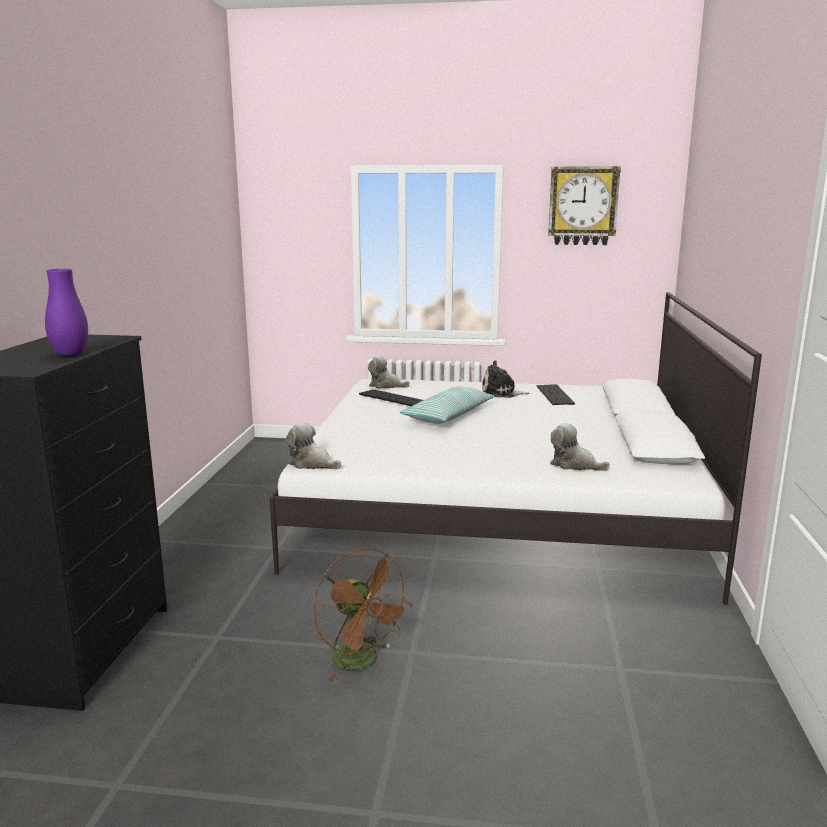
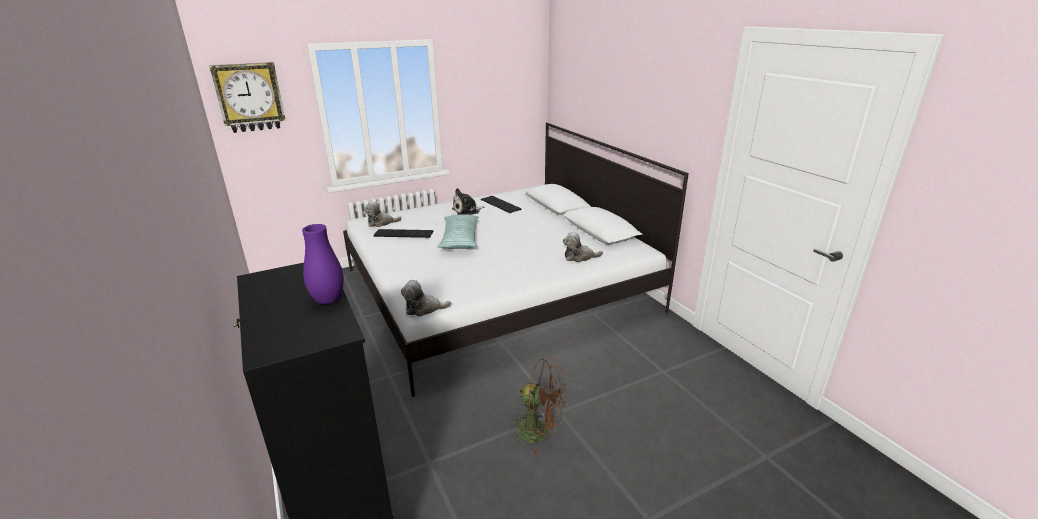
camera: 35 degrees left, 10 degrees up
(583, 206) = (489, 67): wall clock -> wall clock (249, 97)

